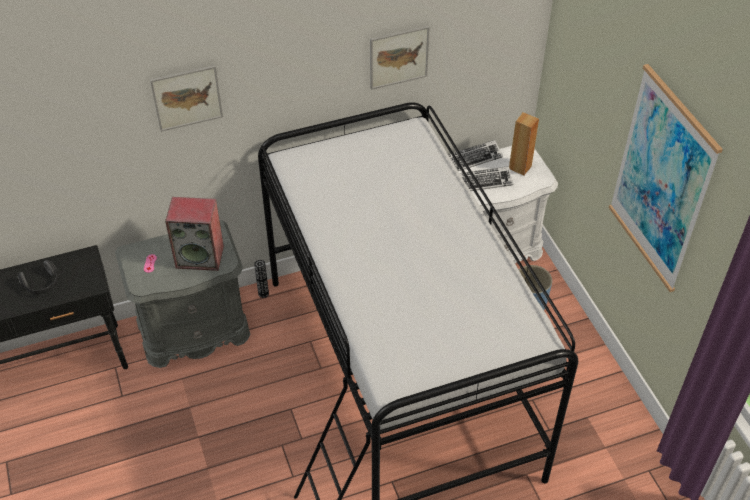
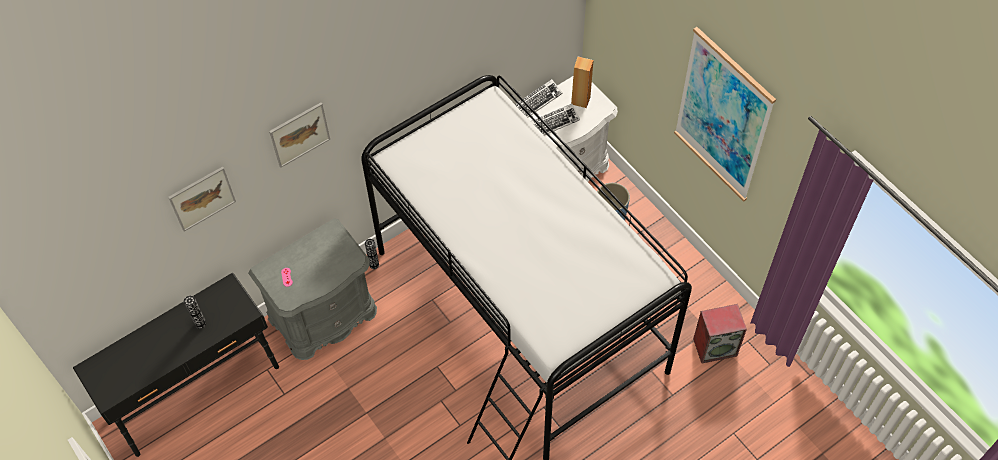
camera: 15 degrees left, 10 degrees up
(42, 285) = (200, 323): headphones -> vase
(200, 256) = (329, 259): speaker -> speaker (715, 346)
(398, 57) = (468, 44): picture -> picture (202, 198)

